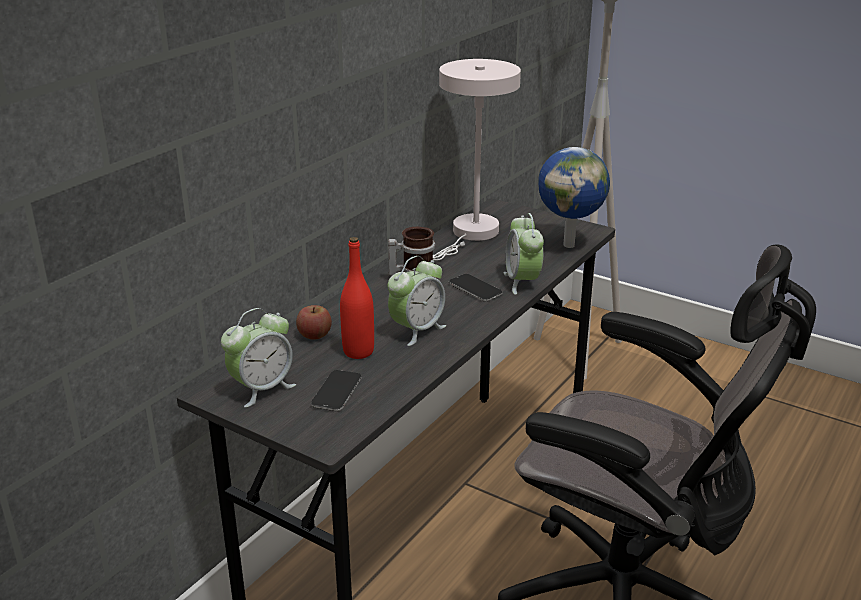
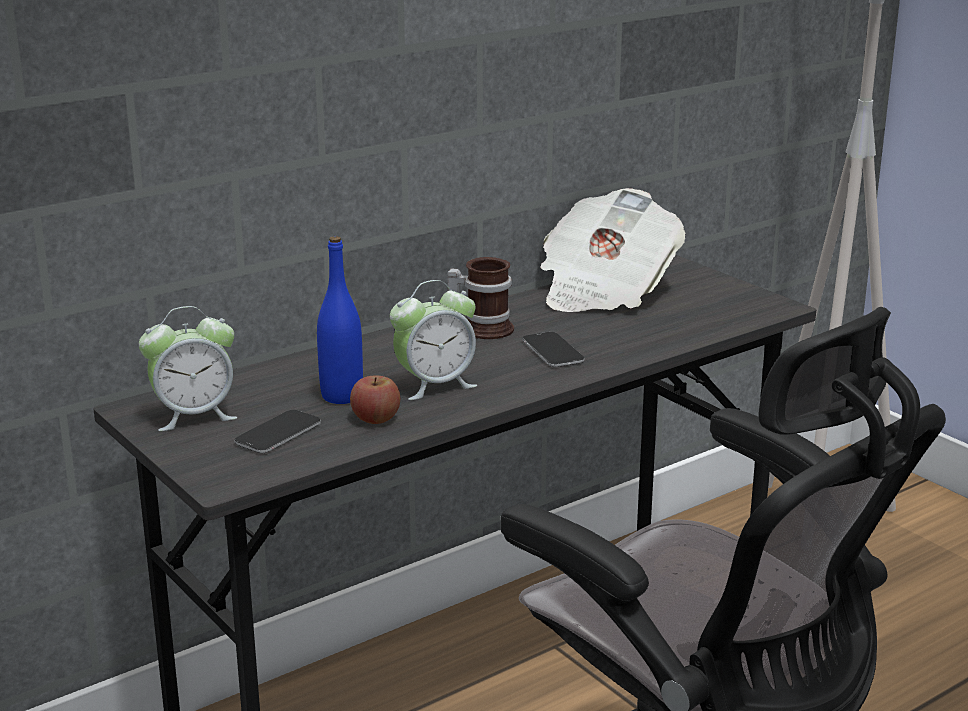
camera: 20 degrees right, 5 degrees down
(314, 335) = (304, 370): apple -> apple (375, 418)
(358, 351) = (342, 396): red bottle -> blue bottle
(472, 234) = (604, 290): white table lamp -> newspaper
(522, 282) = (624, 353): alarm clock -> none
(569, 244) = (731, 319): globe -> none

